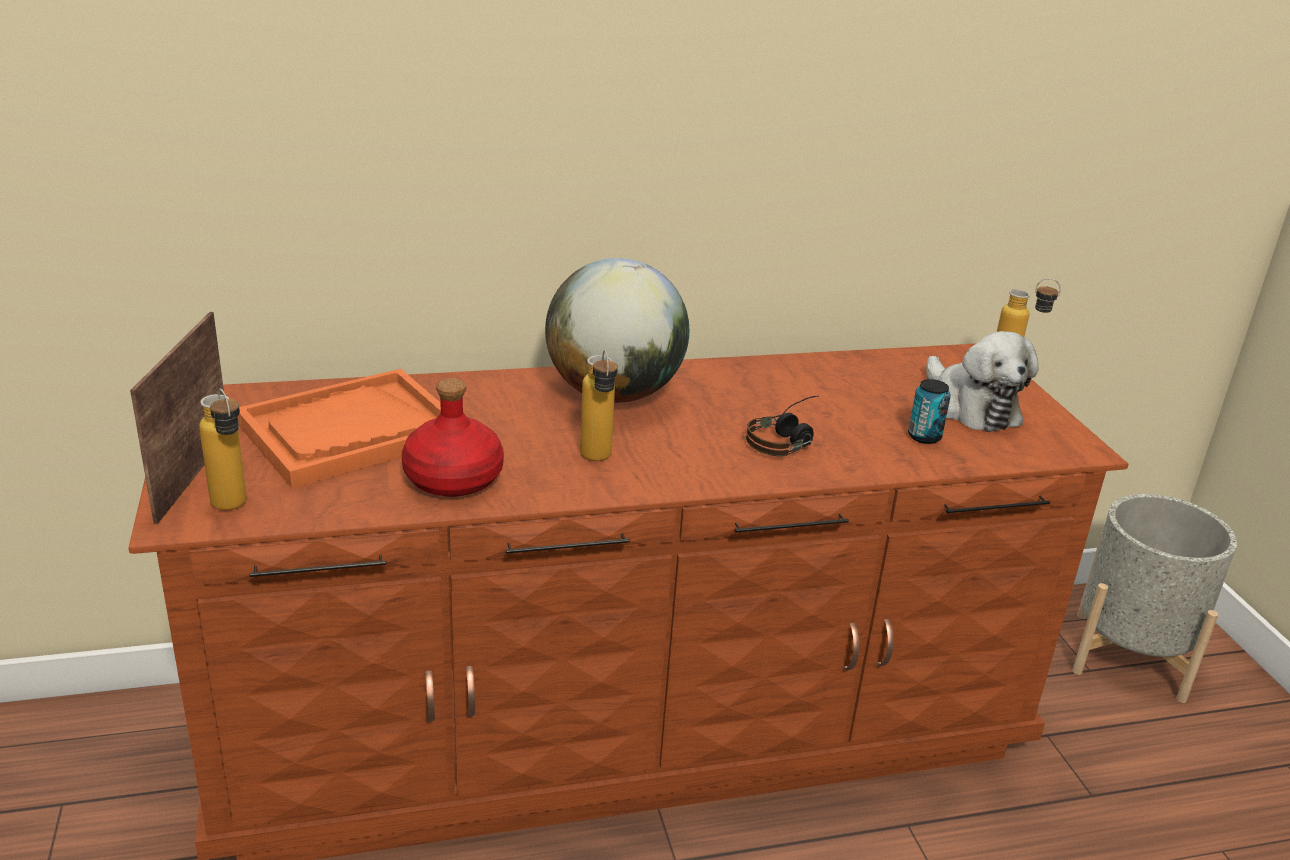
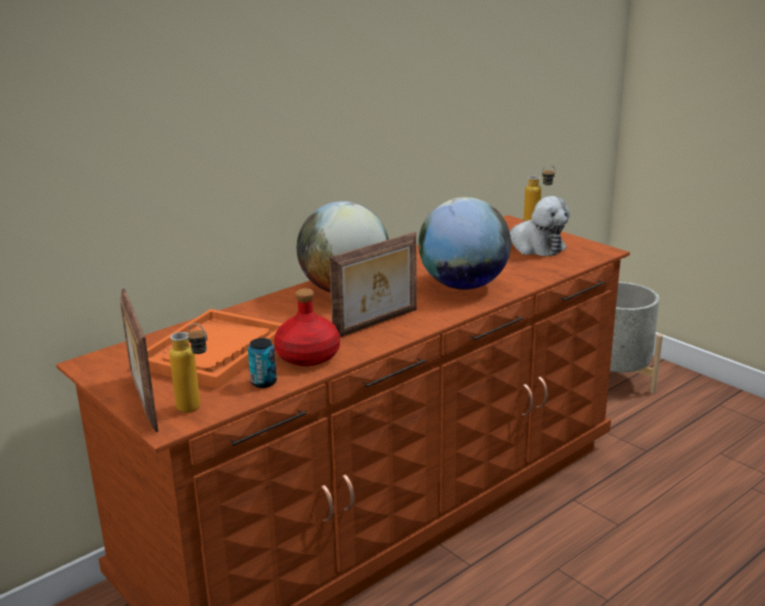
camera: 25 degrees left, 5 degrees down
(598, 461) = (377, 324): bottle -> picture frame
(788, 439) = (463, 286): headphones -> globe
(924, 437) = (527, 266): can -> can (263, 382)

